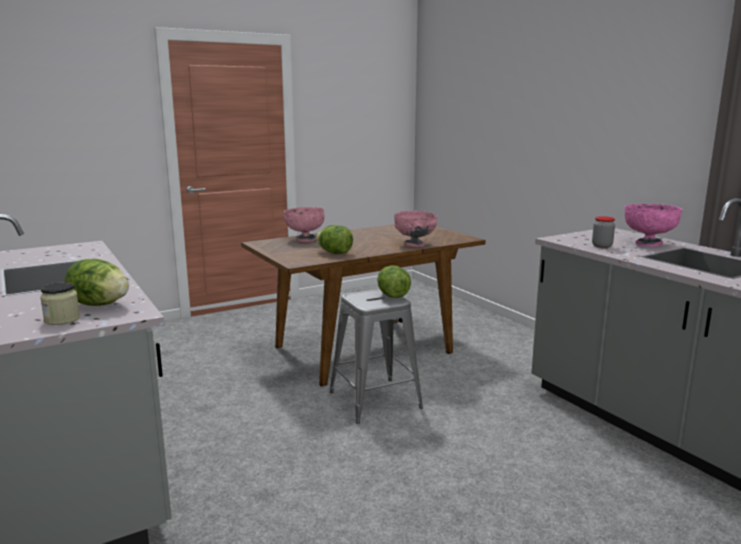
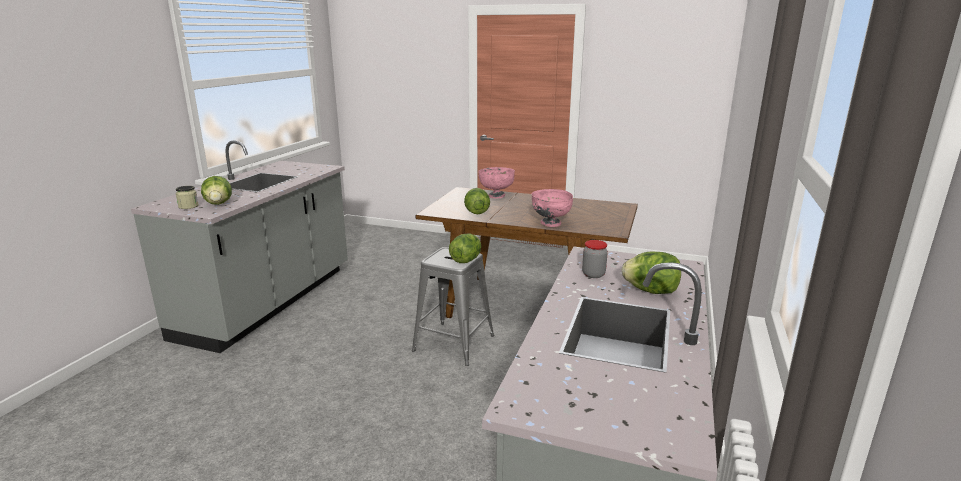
camera: 50 degrees right, 5 degrees up
(648, 244) = (651, 291): pink bowl -> lettuce

